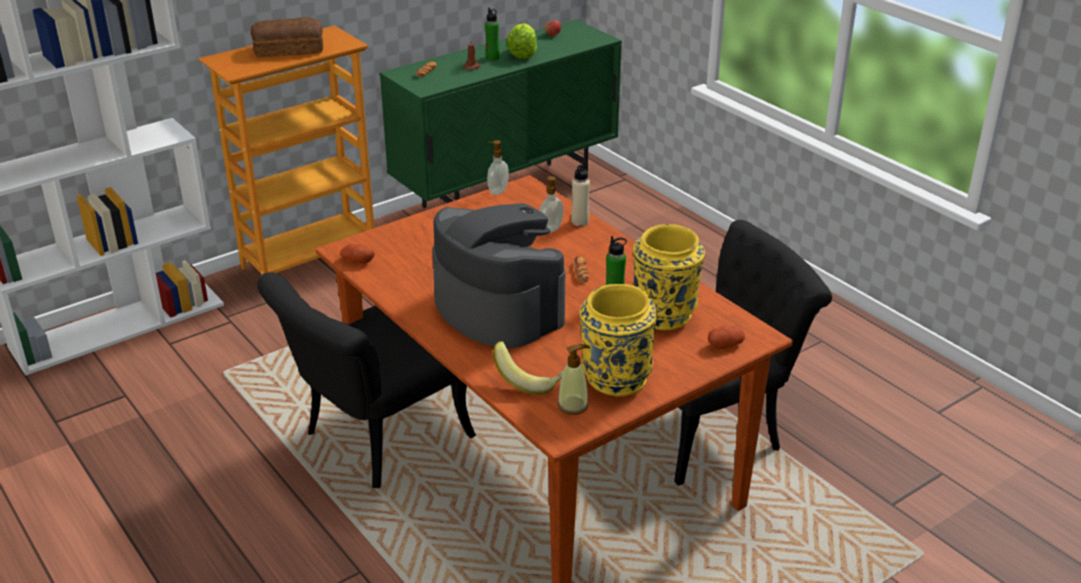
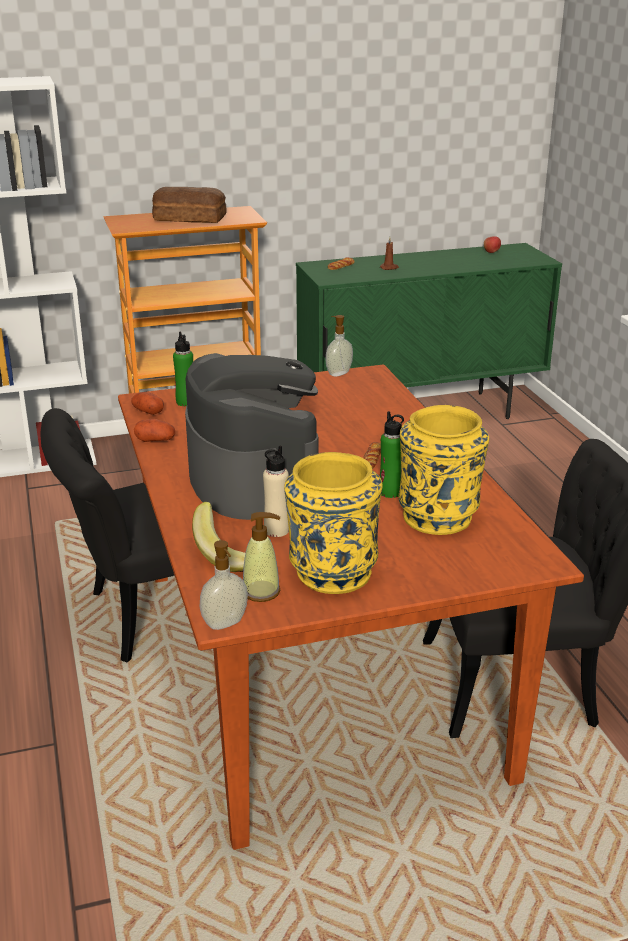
camera: 20 degrees right, 5 degrees down
(492, 57) = (415, 263): green bottle -> green bottle (186, 402)
(522, 54) = (449, 263): lettuce -> none
(551, 229) = (369, 415): soap dispenser -> soap dispenser (225, 624)
(580, 222) = (406, 413): beige bottle -> beige bottle (276, 530)
(725, 345) = (492, 563): potato -> potato (155, 440)

